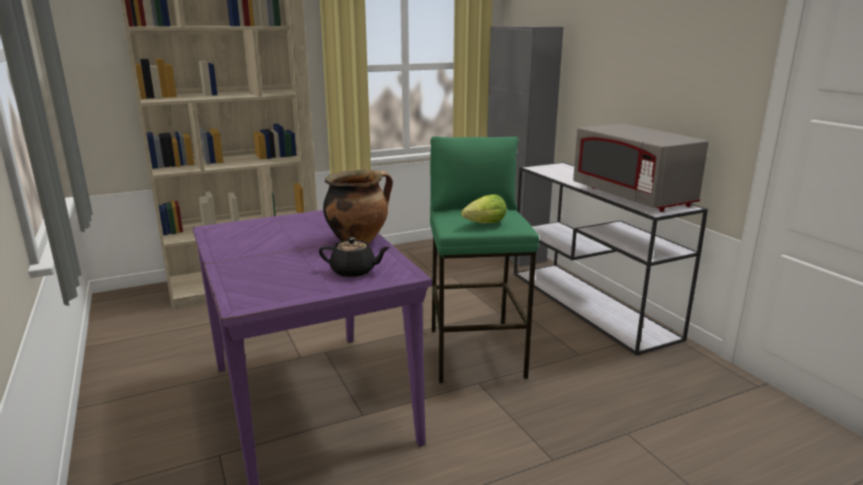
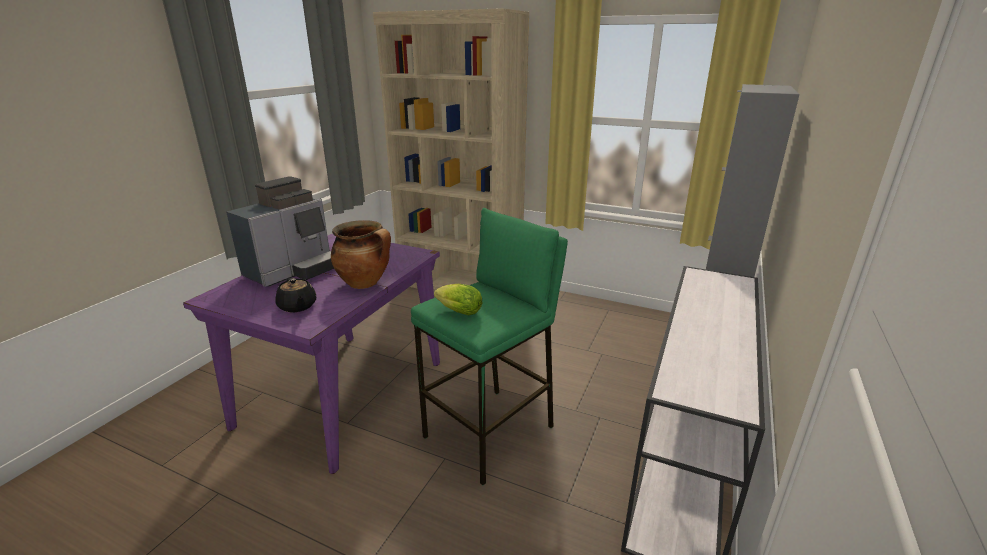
camera: 50 degrees right, 5 degrees up
(259, 259) = (294, 271): none -> coffee machine
(632, 197) = (706, 357): grey microwave -> none

